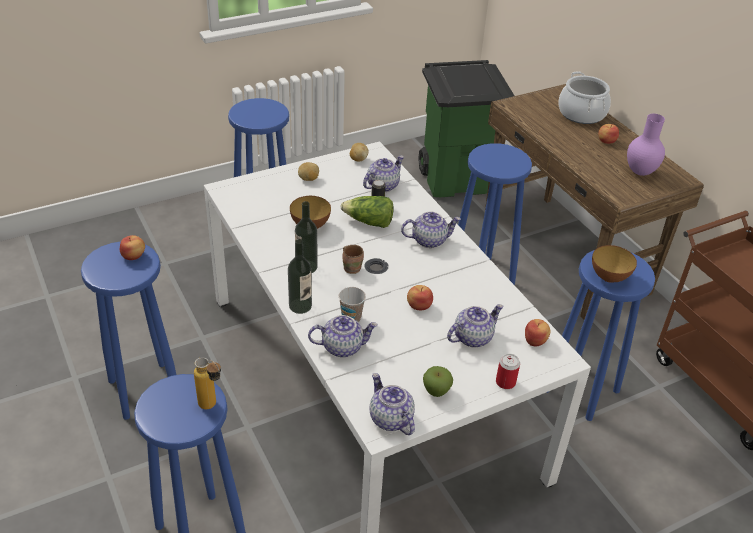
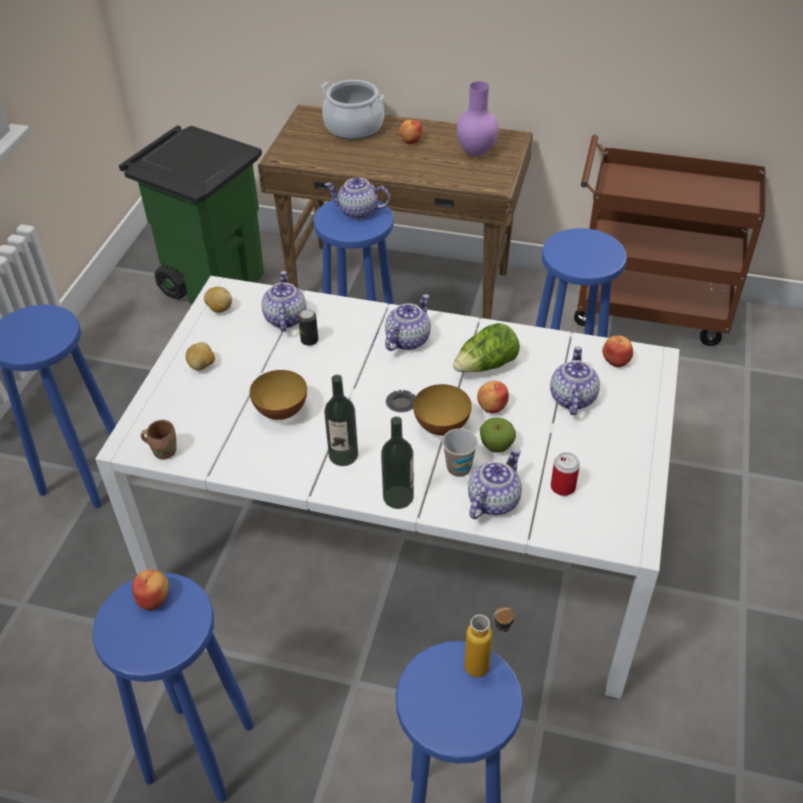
camera: 45 degrees left, 5 degrees up
(352, 268) = (384, 420): brown mug -> brown mug (164, 450)
(369, 222) = (329, 364): lettuce -> lettuce (486, 365)
(390, 419) = (625, 526): teapot -> teapot (357, 211)
(436, 391) = (618, 469): apple -> apple (496, 446)
(505, 382) = (649, 414): can -> can (563, 487)
(609, 277) = (588, 262): bowl -> bowl (441, 427)

